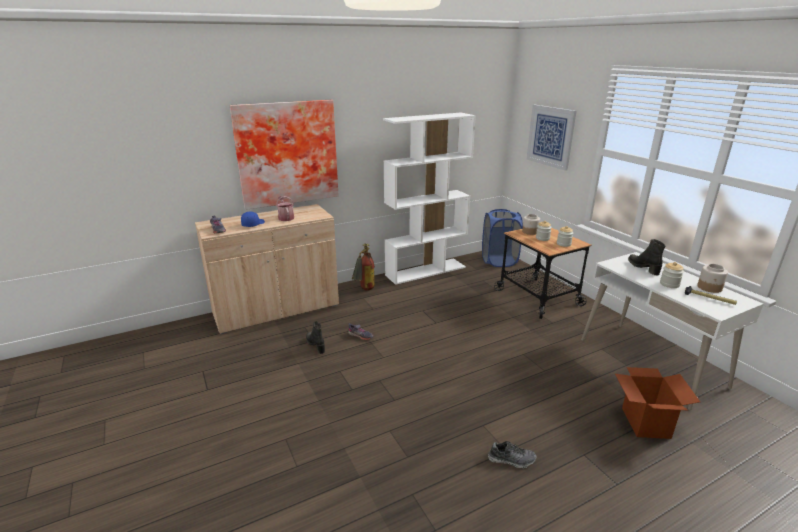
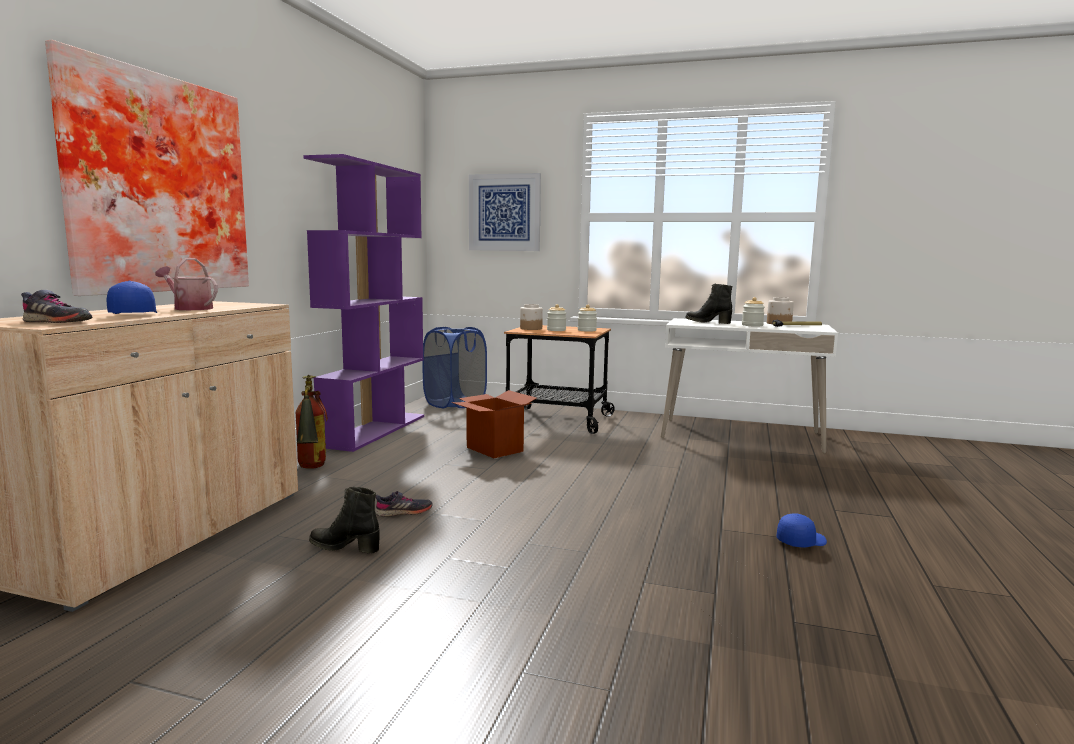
camera: 45 degrees left, 15 degrees down
(426, 271) = (374, 430): white bookcase -> purple bookcase
(511, 459) = (800, 541): shoe -> blue cap
(645, 422) = (819, 471): cardboard box -> cardboard box (494, 449)

